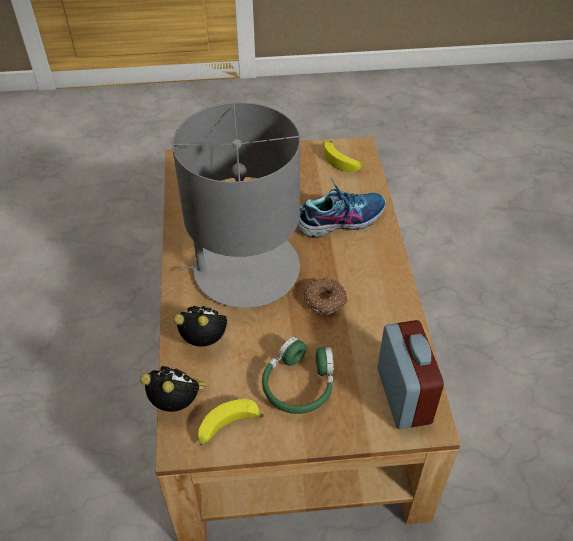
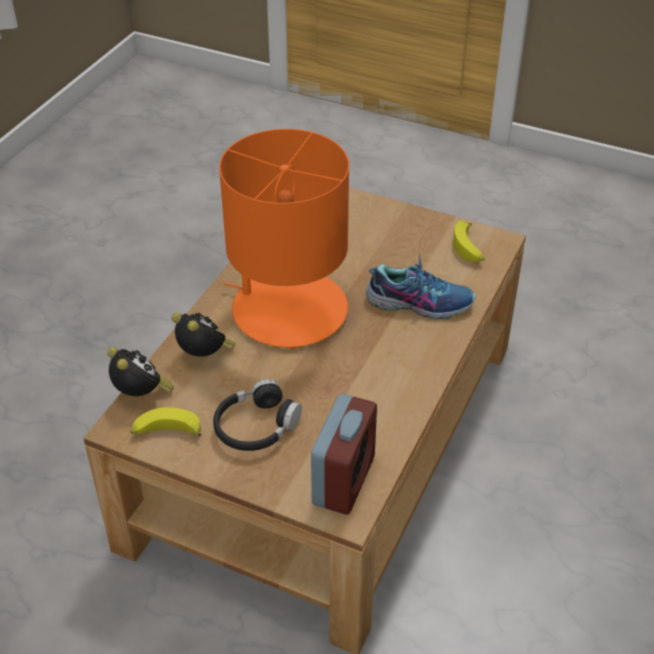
camera: 30 degrees right, 5 degrees down
(245, 269) = (288, 310): grey table lamp -> orange table lamp
(299, 384) = (256, 427): green headphones -> black headphones
(325, 301) = (340, 368): donut -> none

